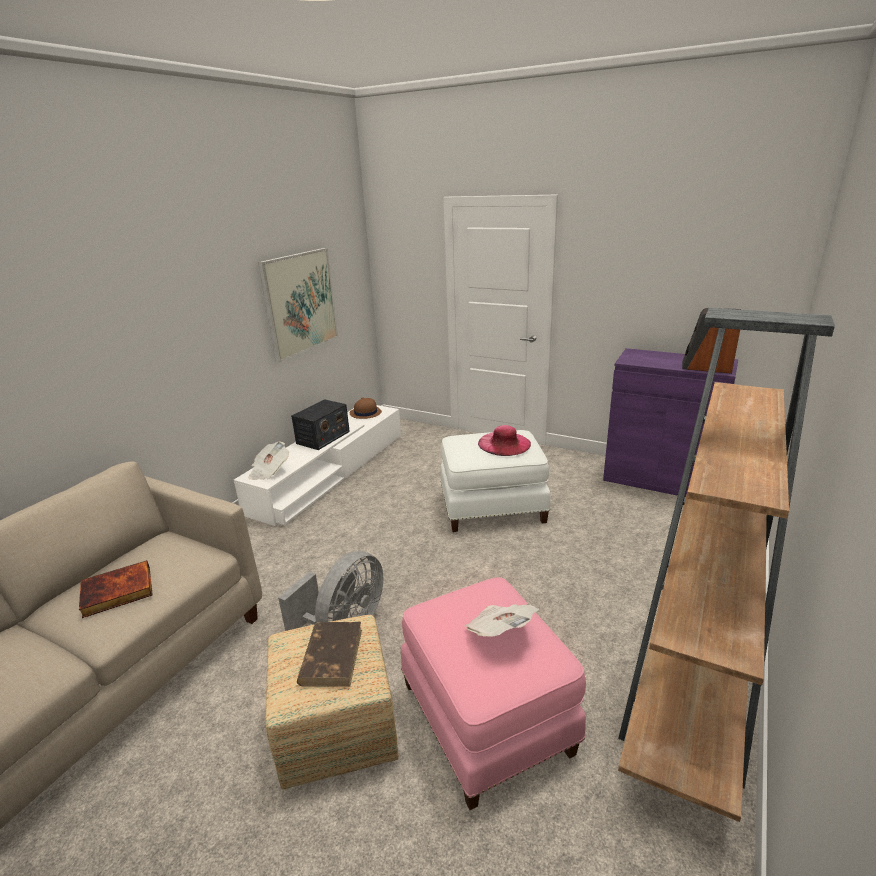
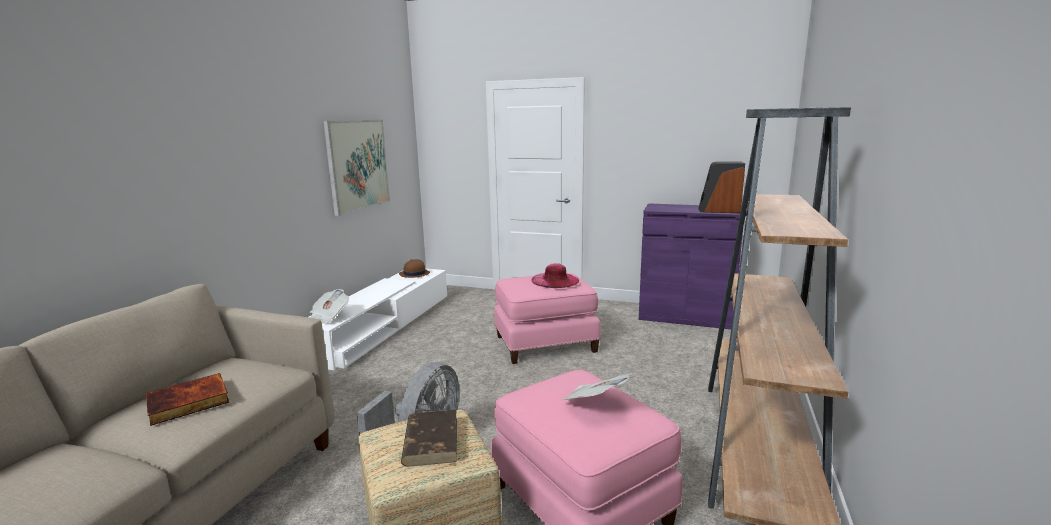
camera: 10 degrees left, 10 degrees down
(323, 437) = (377, 291): radio -> none
(492, 506) = (545, 343): white ottoman -> pink ottoman

